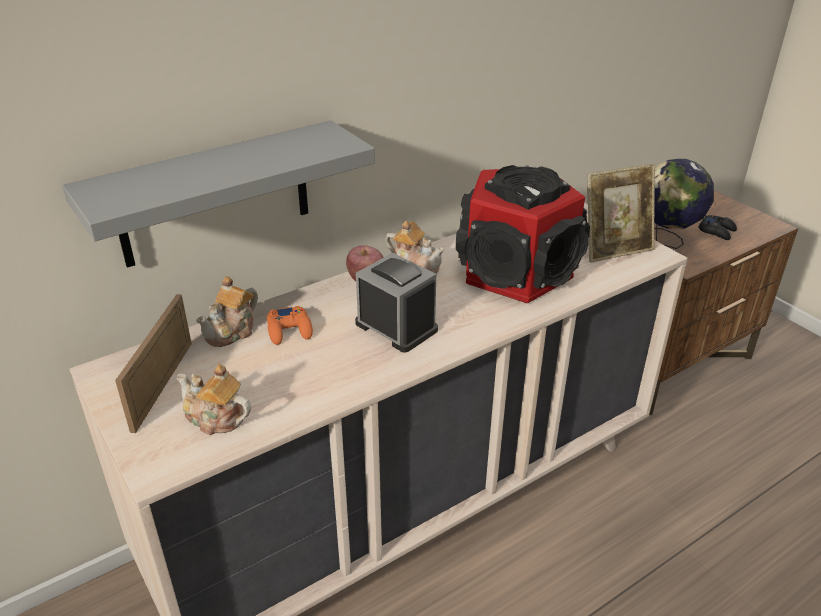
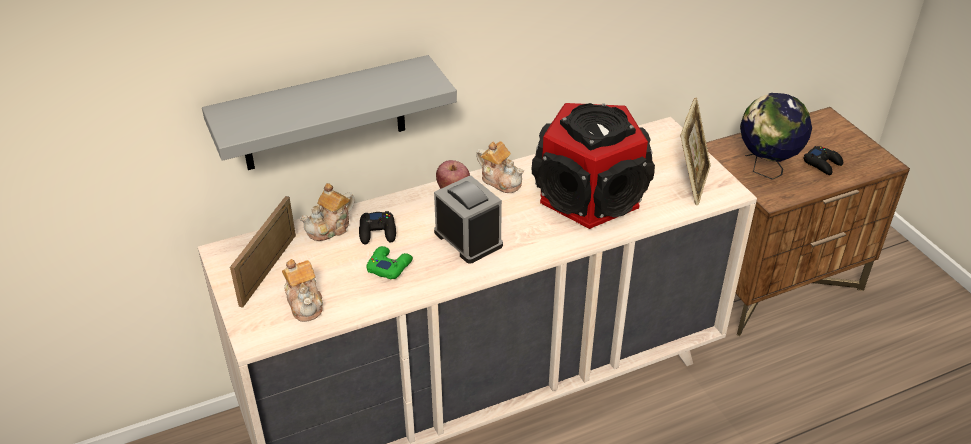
camera: 10 degrees right, 5 degrees up
(215, 418) = (305, 303): teapot -> teapot turned 150 degrees counterclockwise
(290, 330) = (378, 232): orange game controller -> black game controller
(311, 365) = (389, 266): none -> green game controller
(615, 249) = (690, 182): picture frame -> picture frame turned 60 degrees counterclockwise

